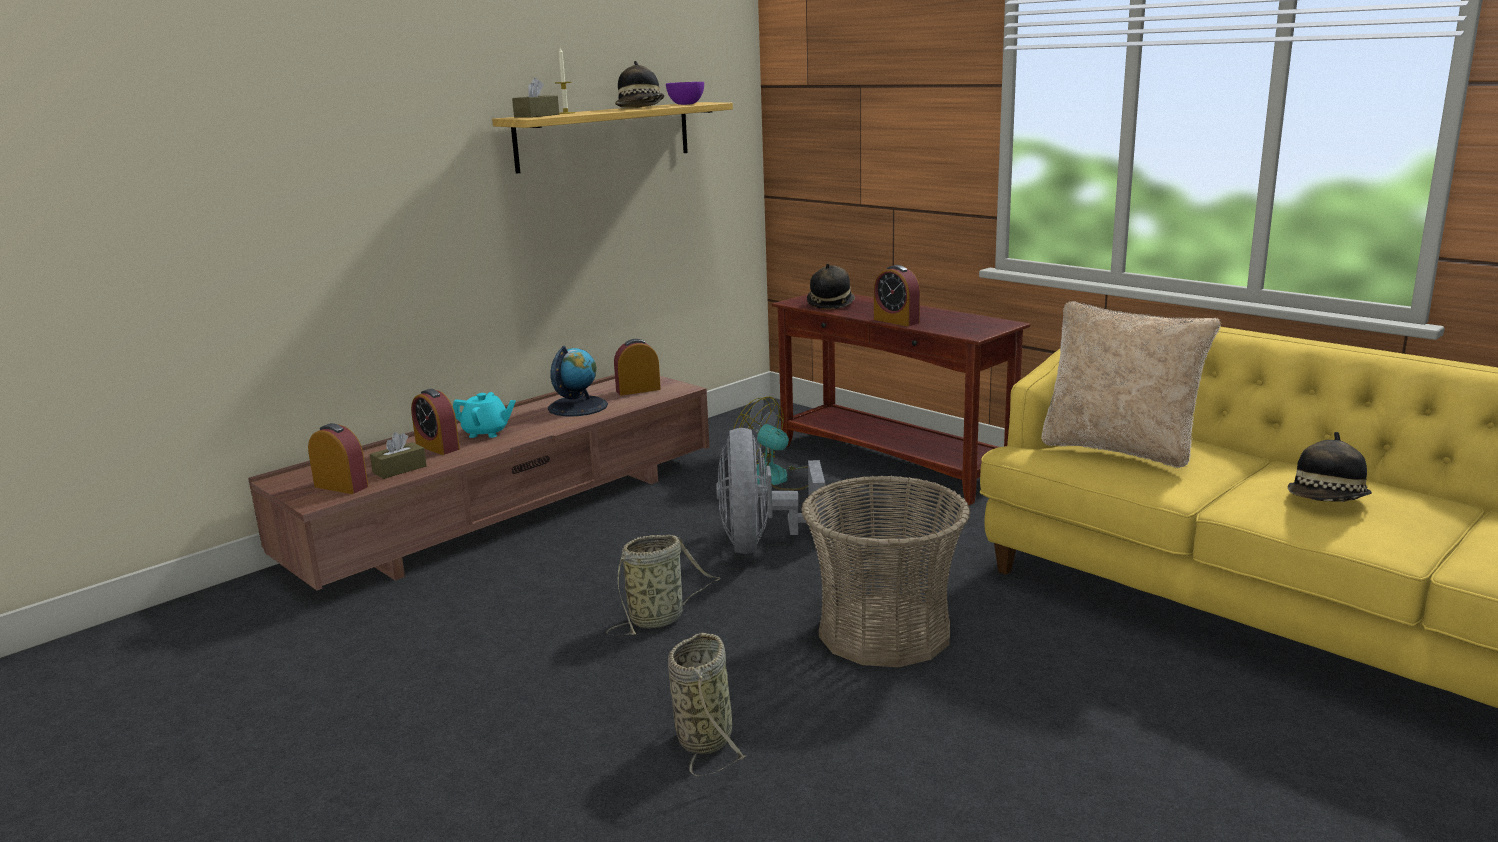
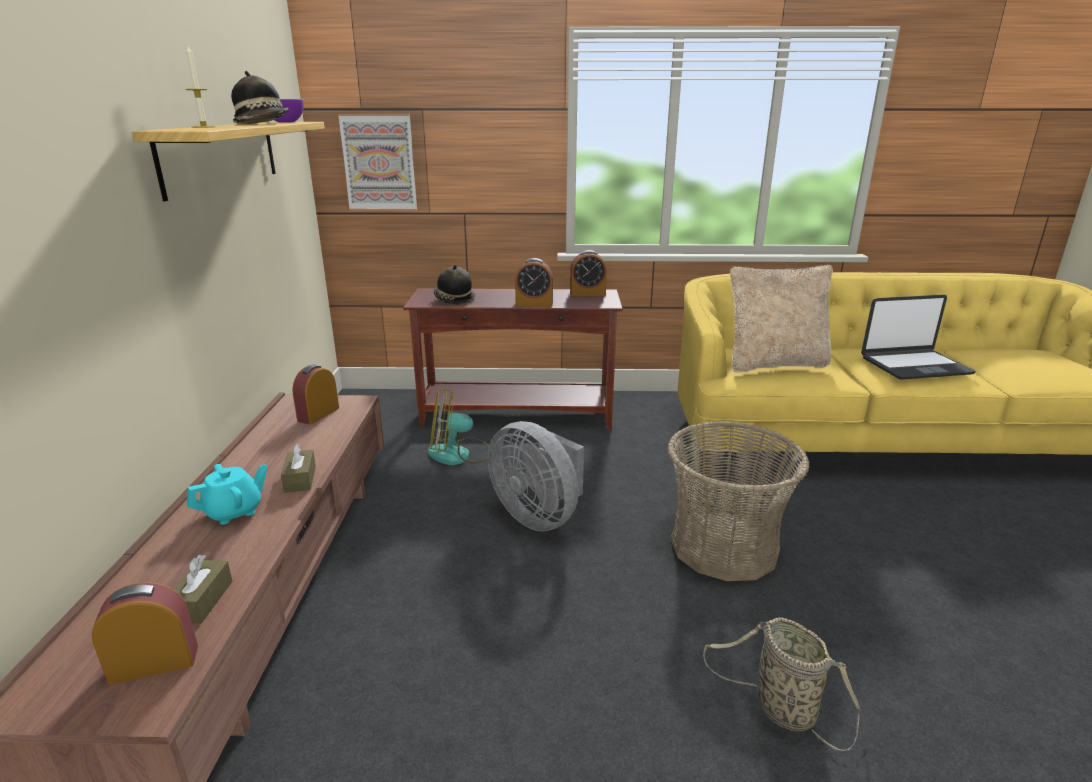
camera: 45 degrees left, 5 degrees up
(437, 447) = (202, 551): alarm clock -> alarm clock (587, 294)
(537, 116) = (188, 129): brown tissue box -> brown tissue box (300, 479)
(577, 406) = (287, 449): globe -> none
(659, 618) = (574, 621): basket -> none
(817, 144) = (379, 163): none -> picture
(1328, 501) = (914, 365): hat -> laptop

